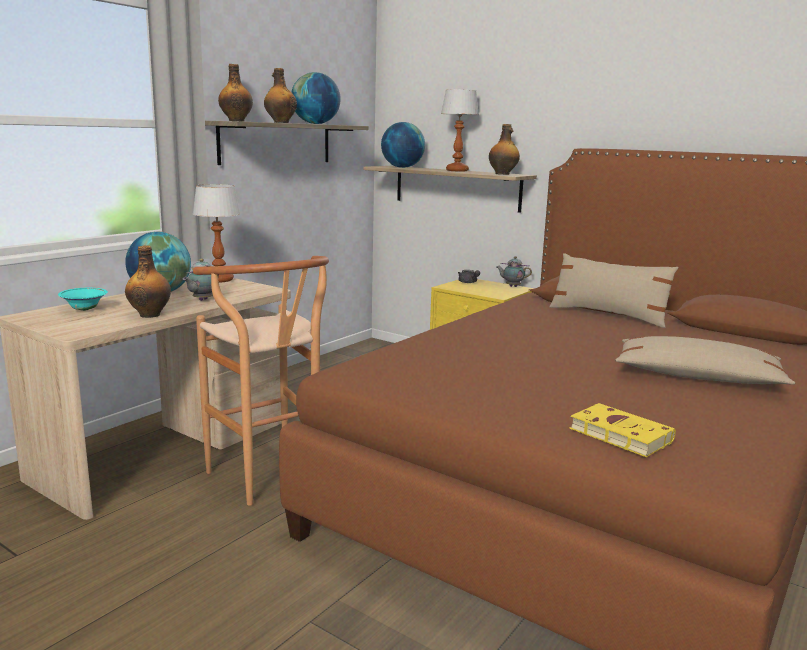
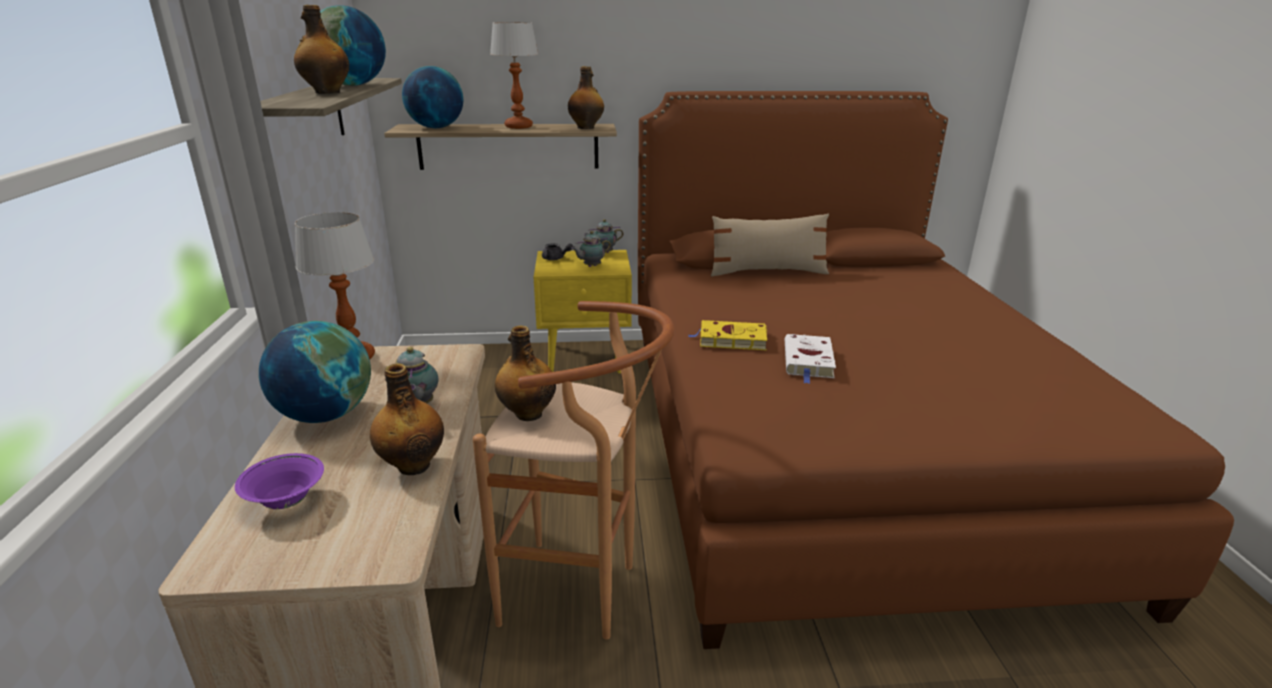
camera: 40 degrees left, 10 degrees up
(84, 309) = (286, 501): turquoise bowl -> purple bowl
(236, 121) = (281, 101): bottle -> bottle (527, 414)
(484, 290) = (591, 266): none -> teapot
(492, 356) = (808, 362): none -> white book
(617, 434) = (1038, 415): yellow book -> yellow book (730, 340)
(697, 377) = (948, 325): beige pillow -> none

